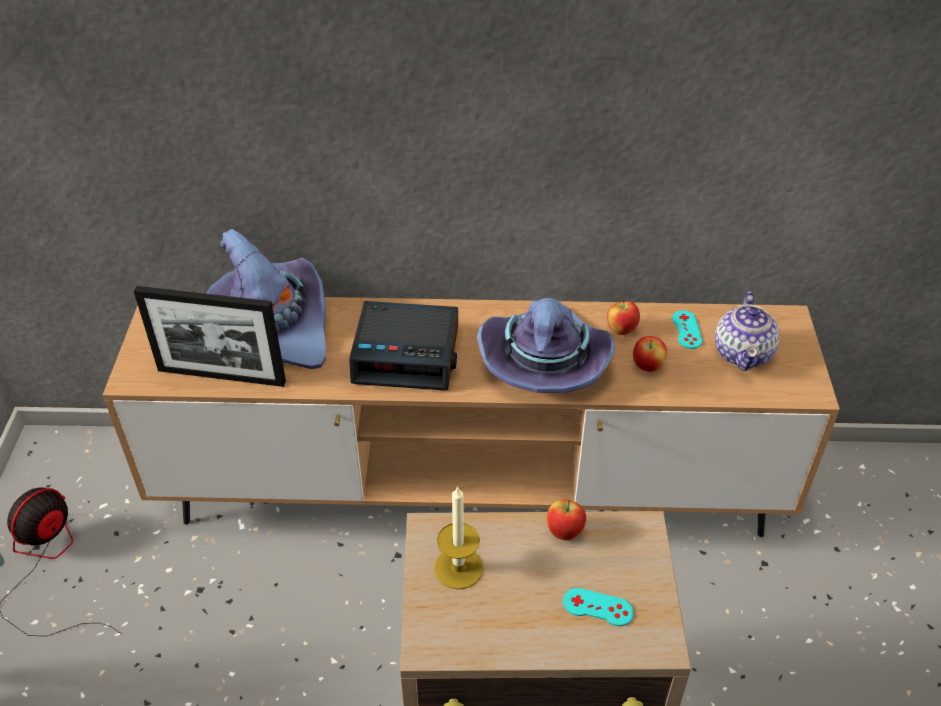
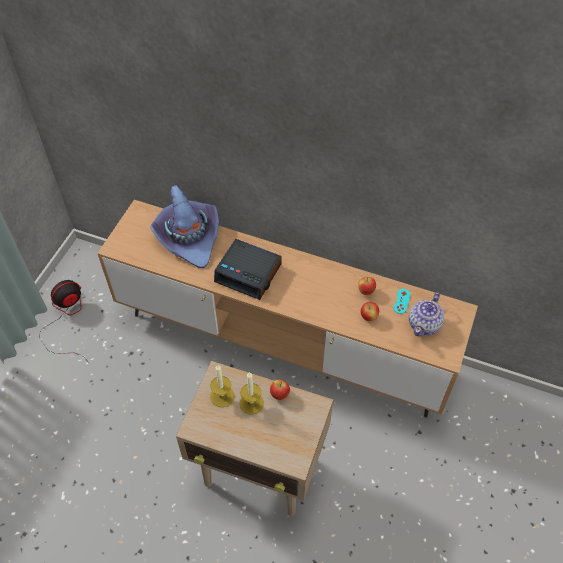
camera: 20 degrees right, 10 degrees up
(221, 376) = (155, 259): picture frame -> none
(520, 563) = (251, 403): none -> candle
(544, 361) = (316, 297): purple hat -> none
(597, 607) = (277, 437): turquoise game controller -> none

